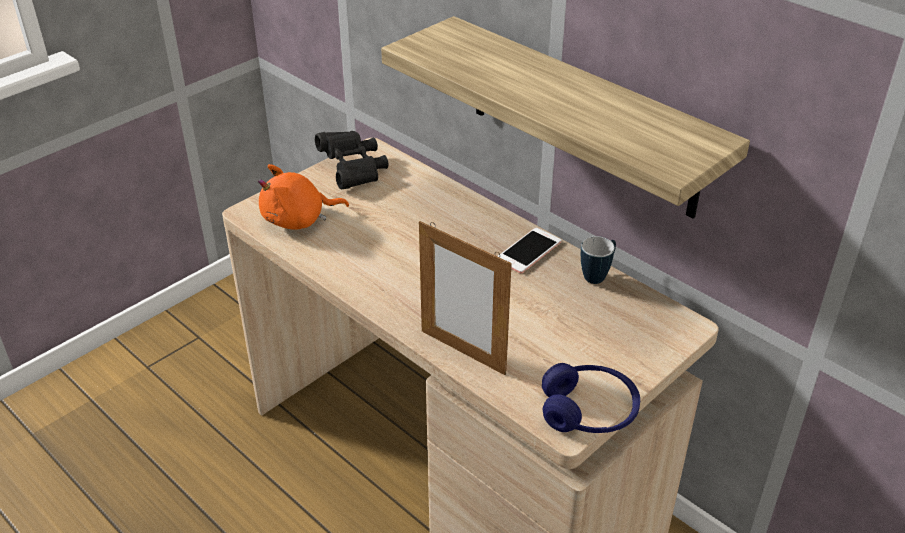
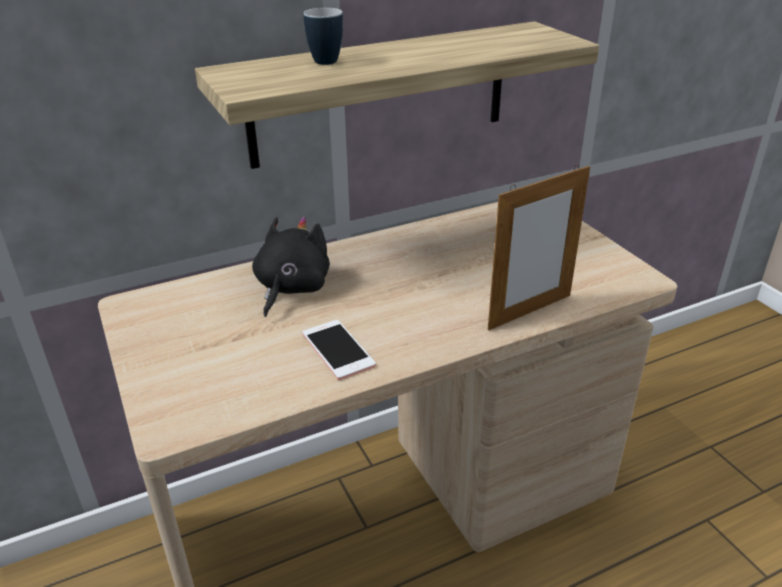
camera: 70 degrees left, 5 degrees down
(298, 220) = (225, 386): orange plush toy -> none
(354, 170) = (158, 324): black binoculars -> none
(429, 213) = (291, 288): none -> black plush toy
(528, 251) = (395, 247): phone -> phone (338, 350)
(589, 411) = (625, 265): blue headphones -> none
(598, 275) = (451, 223): mug -> mug (323, 60)

